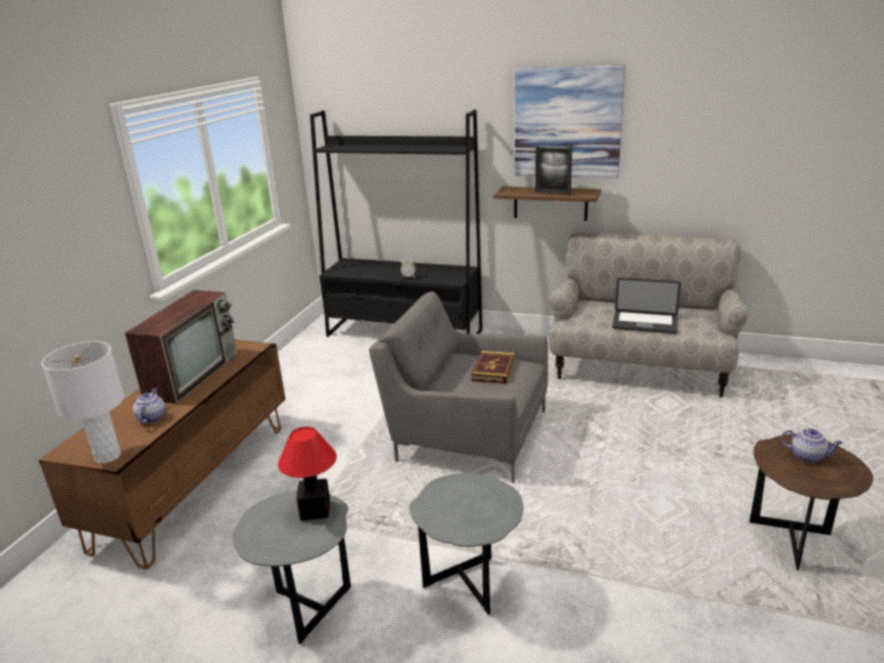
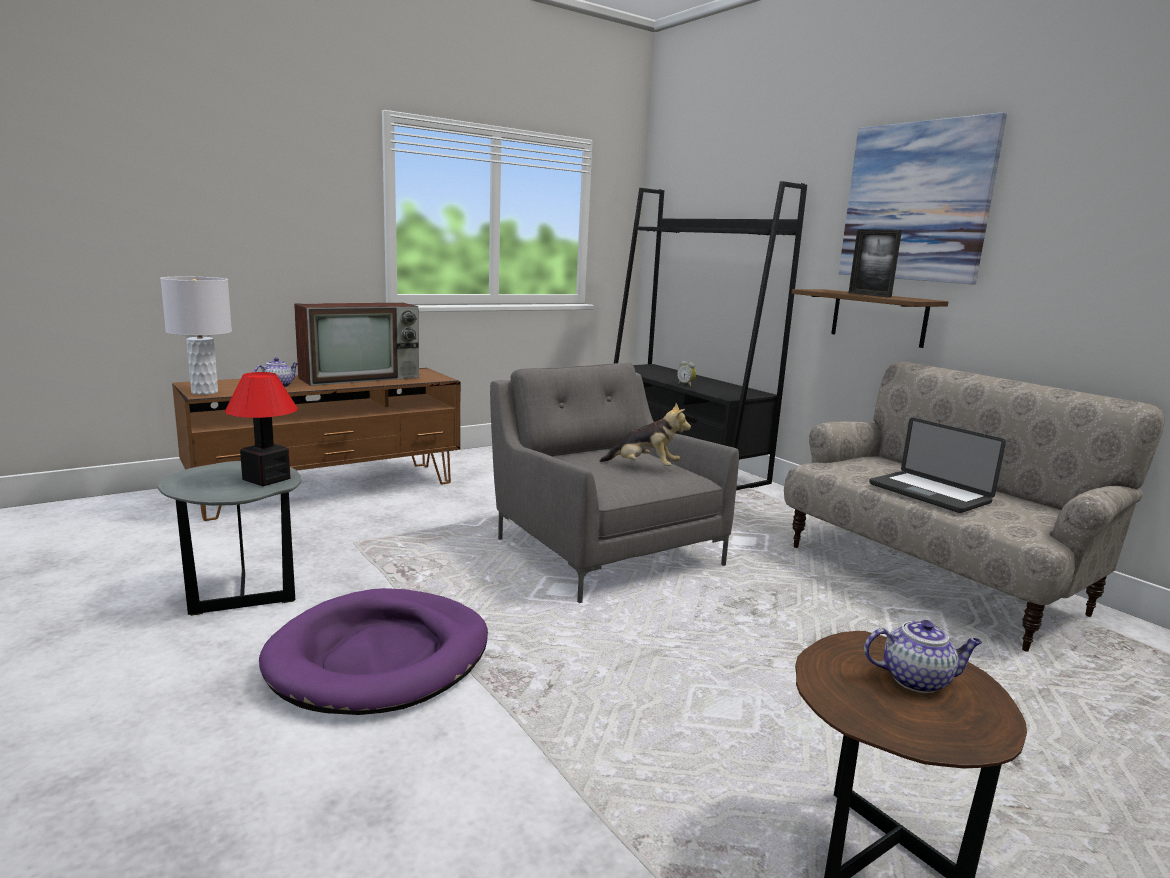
camera: 35 degrees right, 10 degrees down
(470, 587) = (380, 657): grey side table -> purple dog bed
(493, 370) = (644, 467): book -> plush toy
(808, 456) = (917, 679): teapot -> teapot turned 60 degrees counterclockwise

